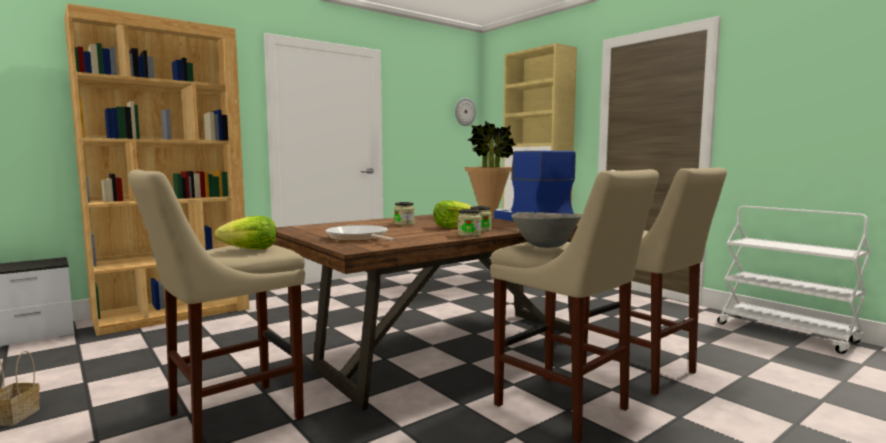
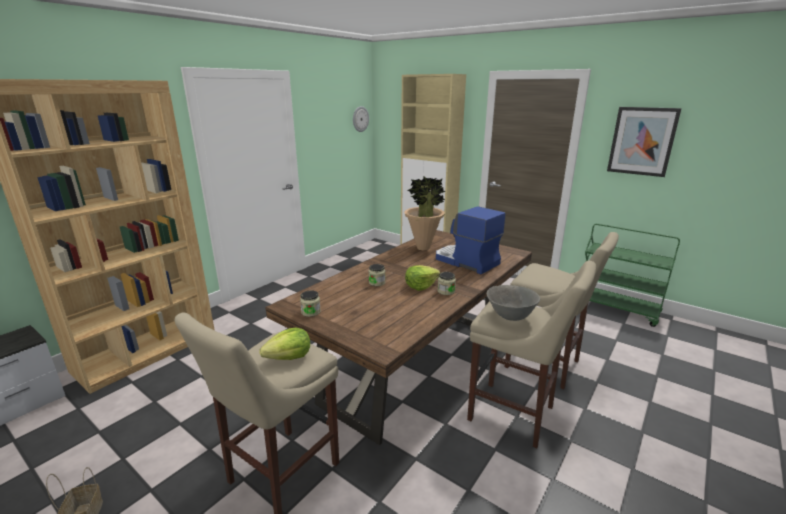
camera: 15 degrees left, 15 degrees up
(359, 238) = (367, 323): frying pan -> none
(469, 235) = (446, 303): jar -> jar (311, 312)
(787, 333) = (616, 309): white cart -> green cart
(797, 93) = (642, 141): none -> picture

